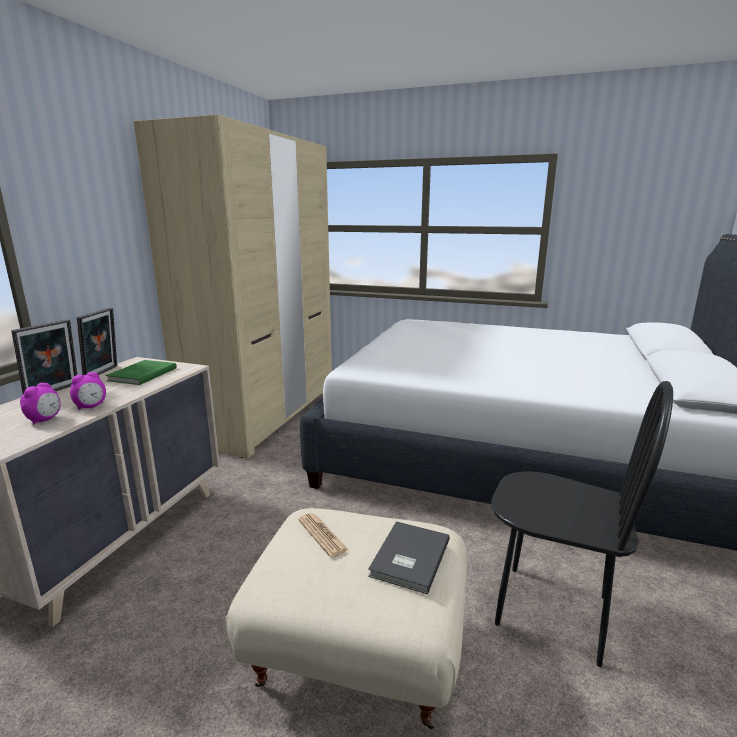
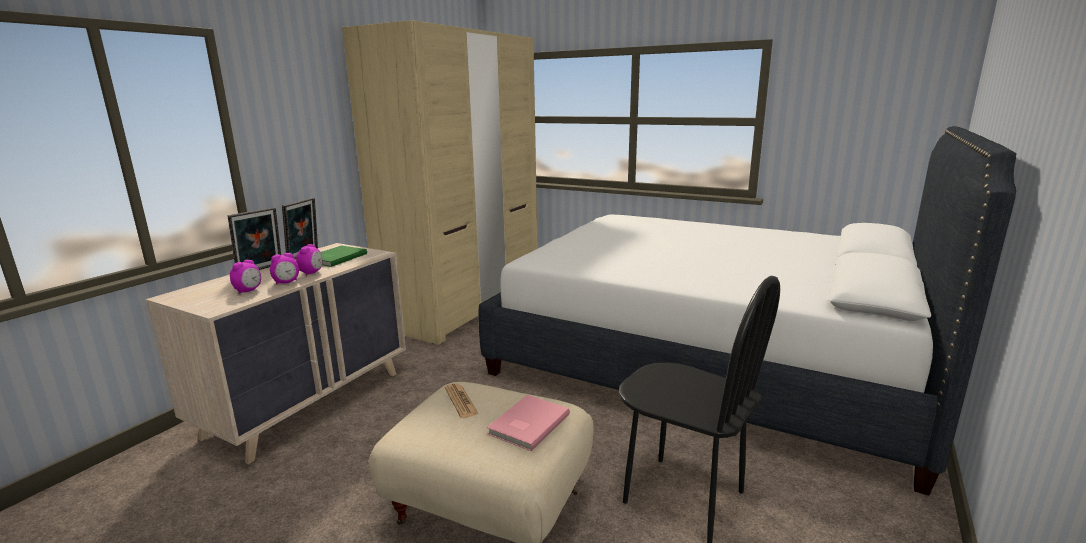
camera: 10 degrees right, 0 degrees up
(118, 393) = (312, 273): none -> alarm clock
(407, 558) = (526, 424): grey book -> pink book

